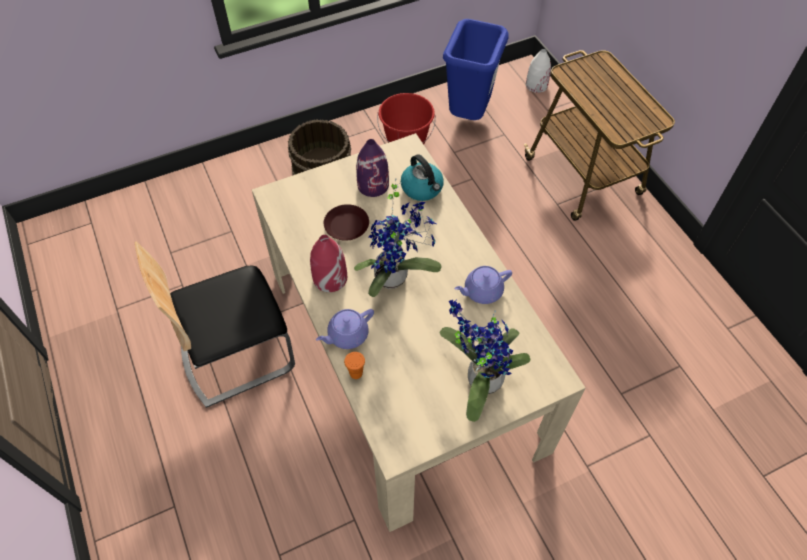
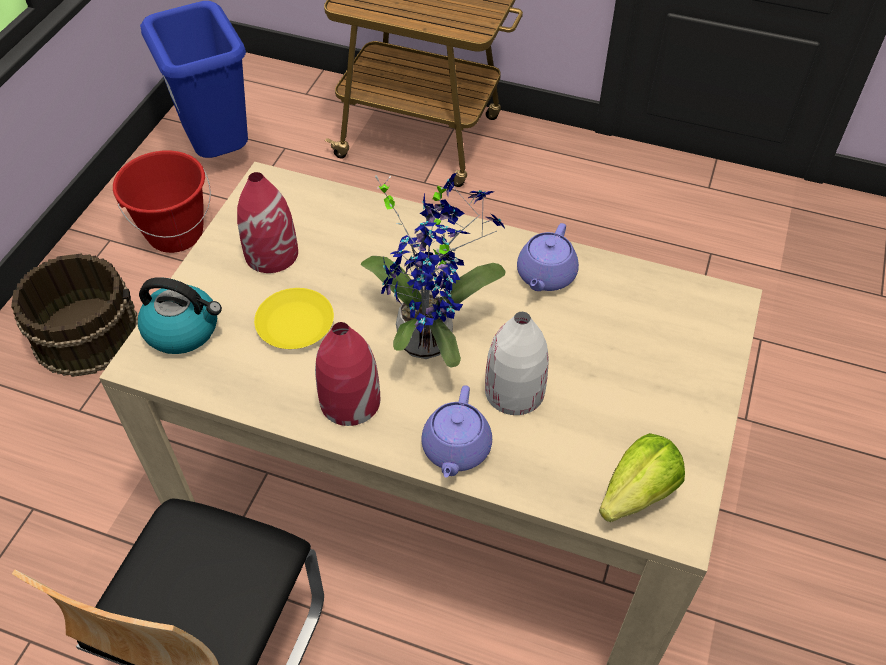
camera: 45 degrees left, 5 degrees down
(346, 225) = (294, 324): brown plate -> yellow plate
(356, 373) = (522, 483): orange cup -> none
(373, 185) = (271, 253): purple vase -> red vase
(398, 422) = (637, 493): none -> lettuce
(422, 188) = (339, 215): kettle -> kettle (183, 329)
(479, 379) = (659, 368): potted plant -> none
(536, 85) = (264, 75): white vase -> white vase (514, 391)

